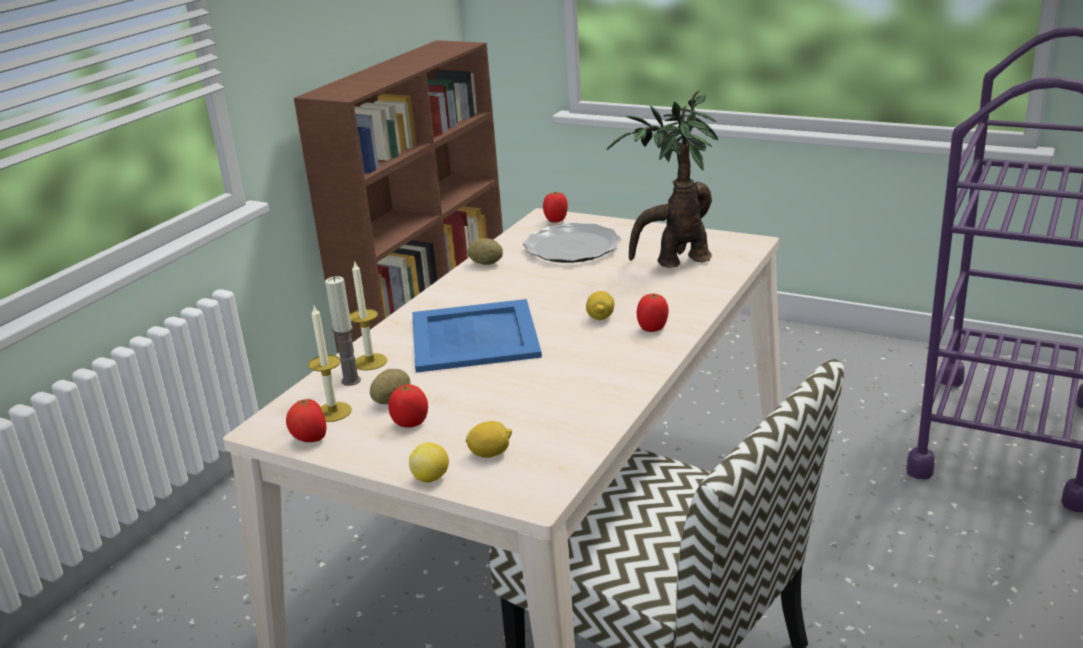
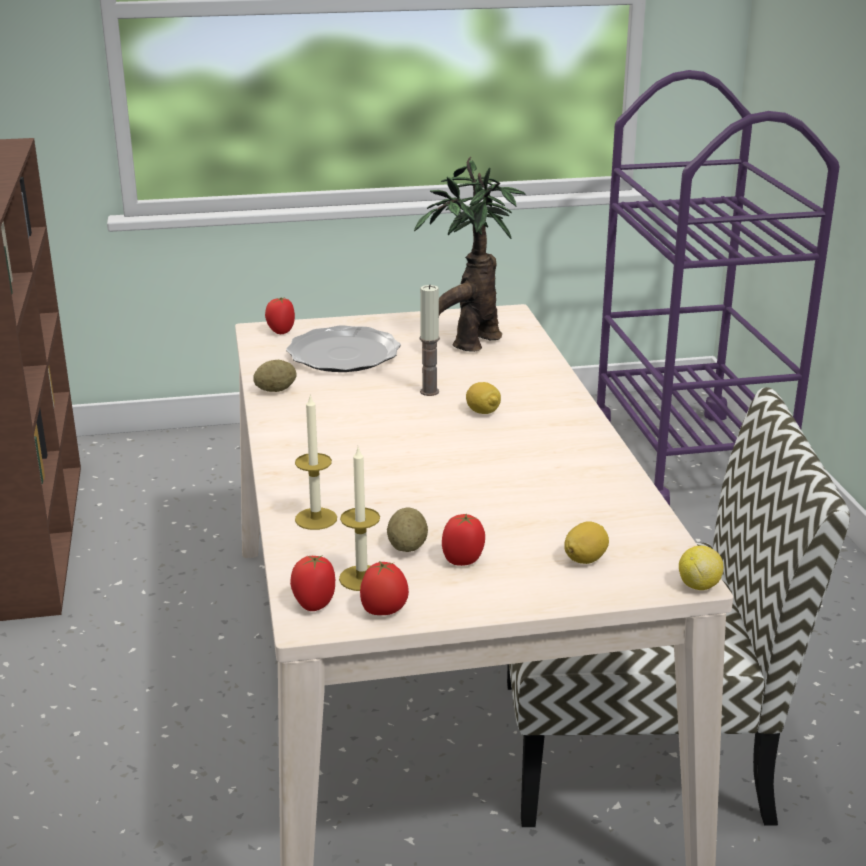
camera: 40 degrees left, 0 degrees up
(351, 380) = (327, 543): candle -> candle (429, 391)
(431, 478) = (568, 599): lemon -> lemon (698, 585)
(473, 336) = (385, 462): blue tray -> none
(653, 328) = (546, 408): tomato -> tomato (314, 604)

